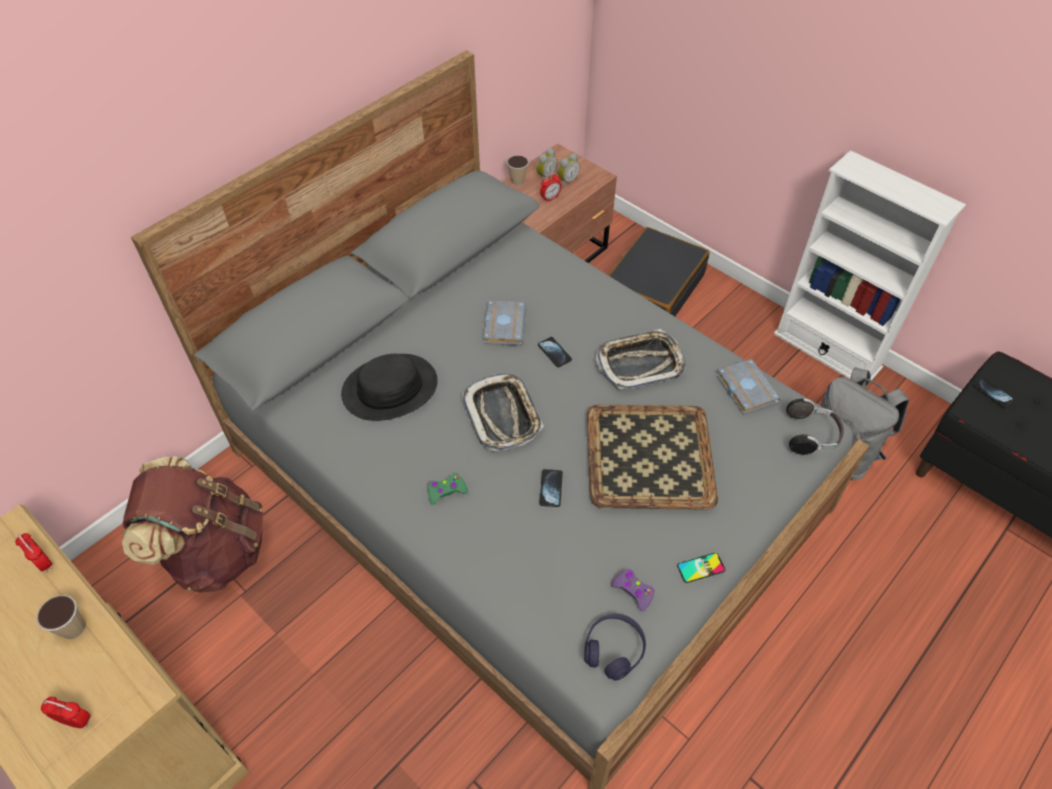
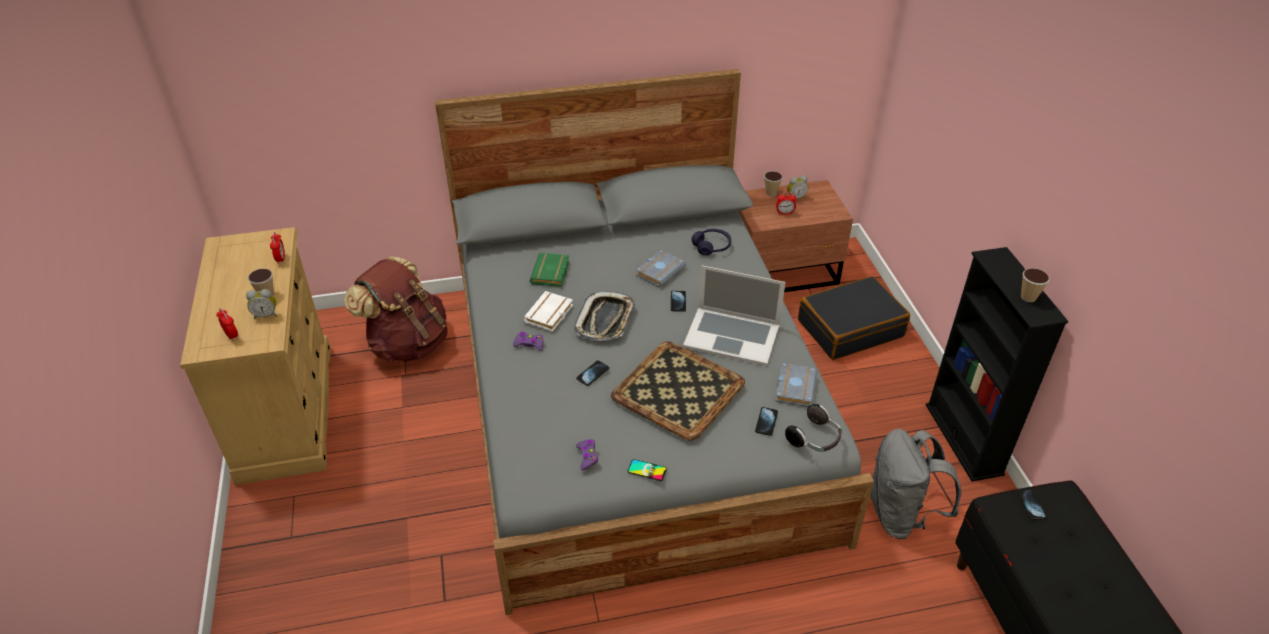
camera: 35 degrees right, 10 degrees down
(390, 388) = (551, 273): black hat -> green book
(436, 442) = (549, 315): none -> white book
(446, 491) = (529, 344): green game controller -> purple game controller
(566, 180) = (809, 207): alarm clock -> alarm clock (266, 315)
(614, 649) = (544, 480): purple headphones -> purple headphones (711, 247)
(640, 363) = (732, 335): tray -> laptop
(756, 443) = (766, 422): none -> phone
(827, 350) = (963, 439): white bookcase -> black bookcase
(916, 195) = (1028, 297): none -> cup

